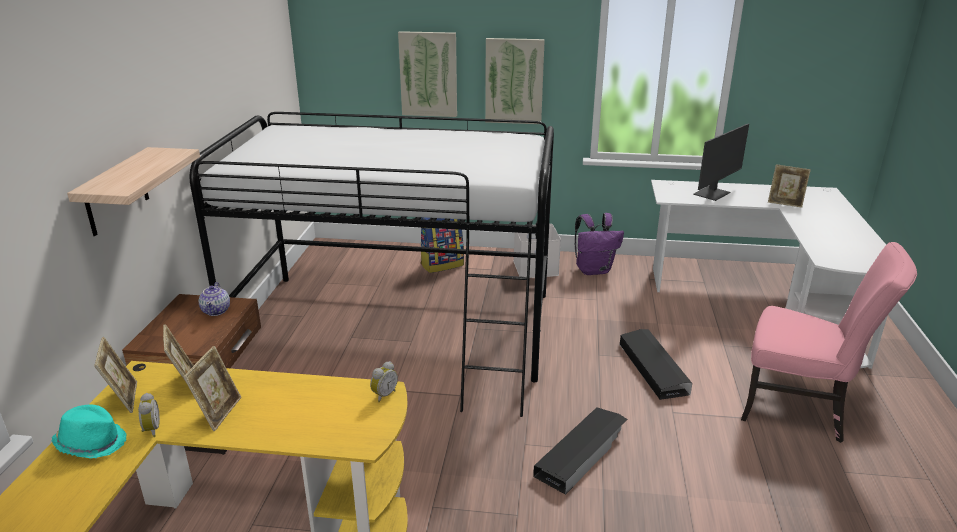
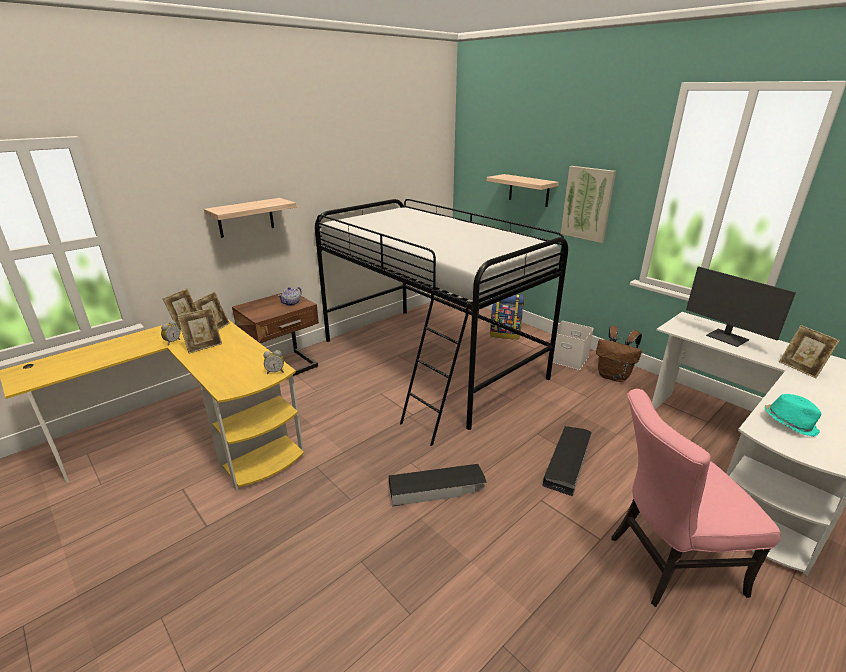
camera: 40 degrees right, 0 degrees up
(92, 443) = (148, 338): turquoise hat -> turquoise hat (789, 423)
(428, 74) = (529, 190): picture -> shelf
(594, 270) = (614, 376): purple backpack -> brown backpack
(712, 194) = (726, 338): monitor -> monitor turned 60 degrees clockwise
(801, 409) = (666, 563): pink chair -> pink chair turned 105 degrees clockwise

